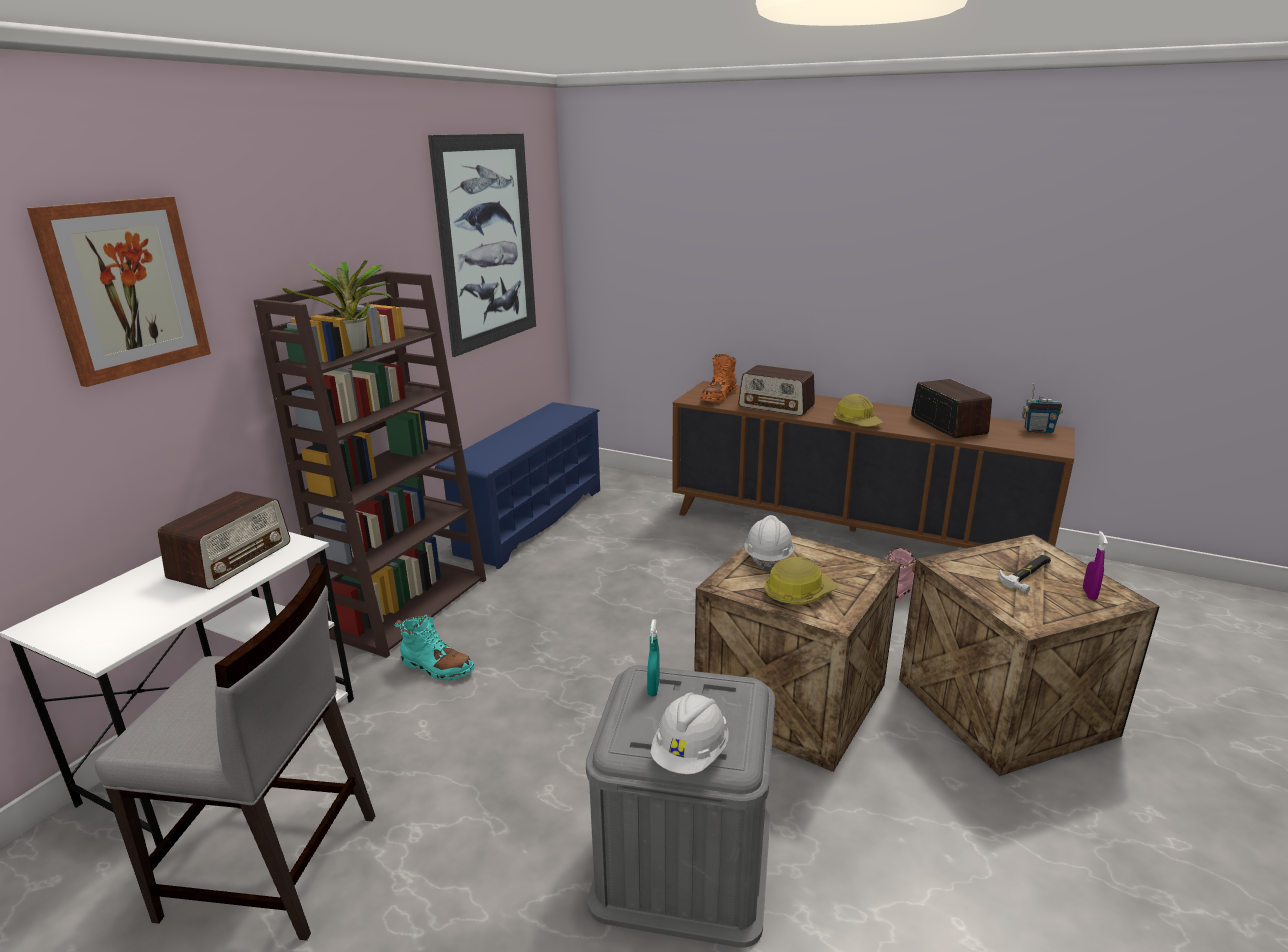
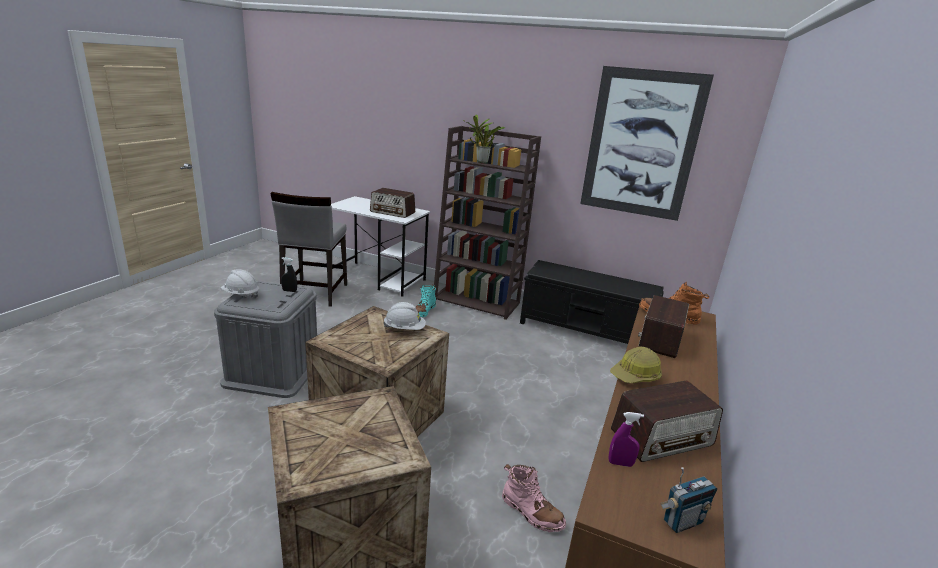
camera: 85 degrees right, 0 degrees up
(125, 288) = (417, 106): picture -> none
(530, 520) = (586, 330): blue shoe rack -> black bench
(653, 688) = (289, 291): turquoise spray bottle -> black spray bottle
(798, 593) = (357, 333): hard hat -> none
(1028, 575) = (354, 436): hammer -> none
(1038, 430) = (682, 521): radio -> radio turned 120 degrees counterclockwise
(1089, 594) = (312, 462): purple spray bottle -> purple spray bottle (620, 463)

